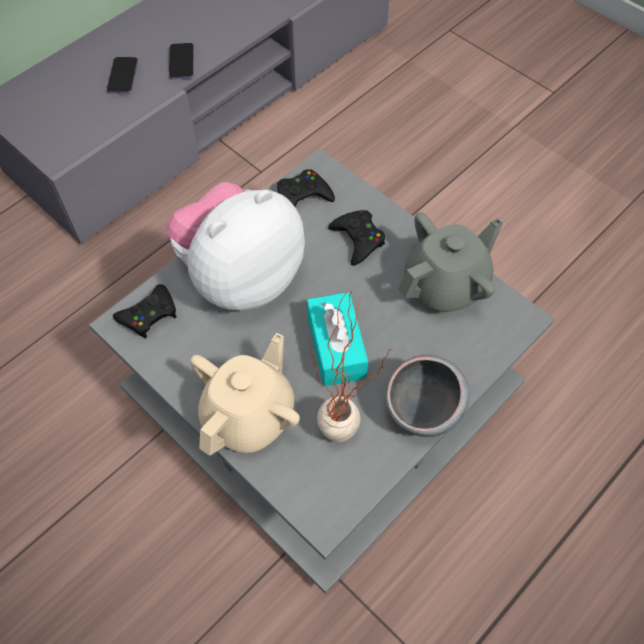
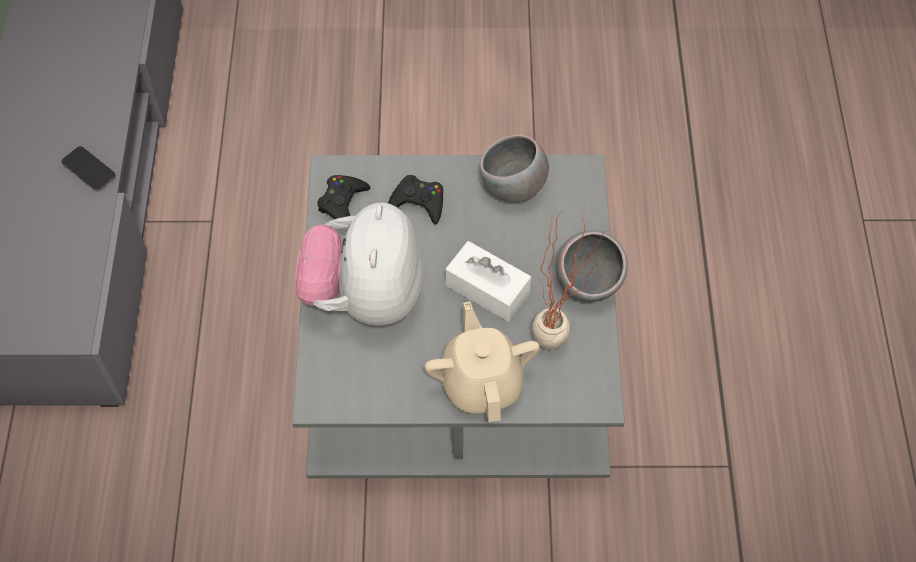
camera: 45 degrees left, 0 degrees up
(123, 77) = (49, 221): phone -> none
(149, 314) = (329, 378): black game controller -> none
(336, 347) = (487, 289): turquoise tissue box -> white tissue box
(446, 285) = (513, 187): grey teapot -> grey bowl

